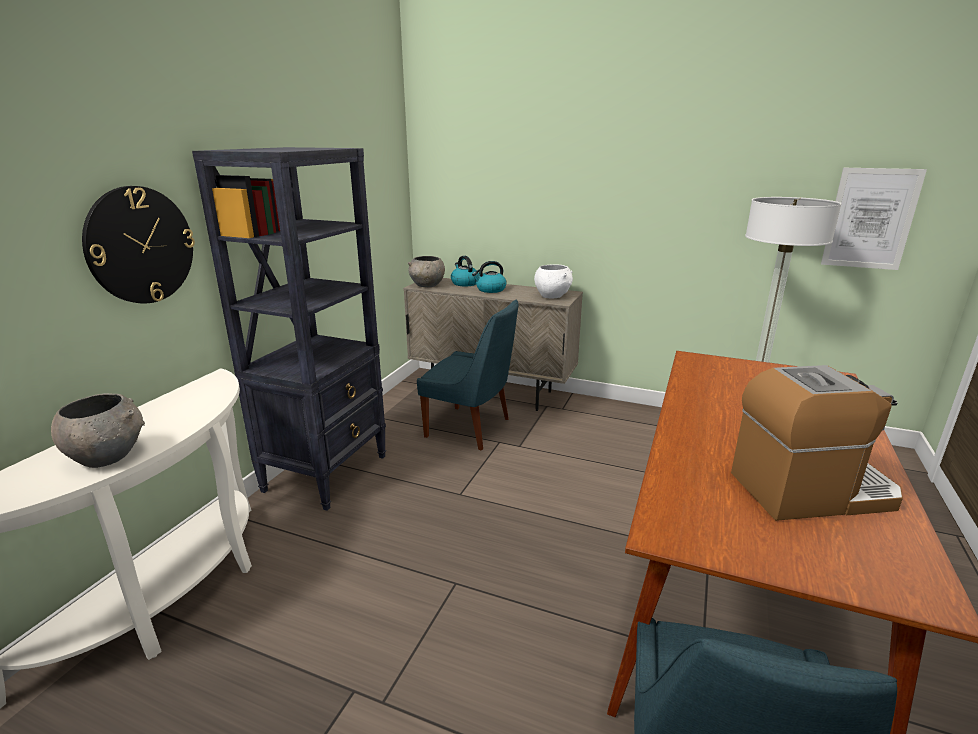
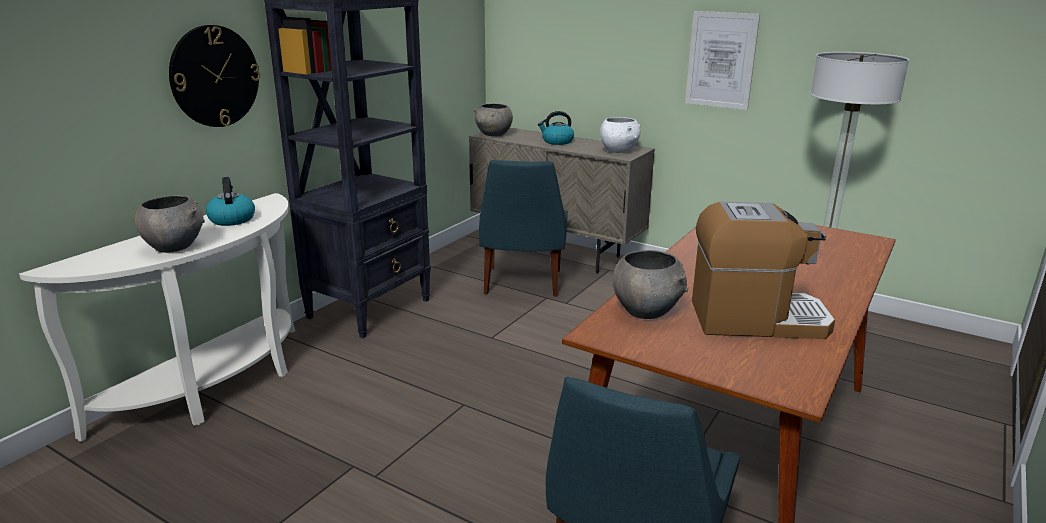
camera: 10 degrees right, 0 degrees up
(464, 283) = (533, 134): kettle -> kettle (231, 219)
(471, 428) = (522, 283): blue chair -> blue chair turned 60 degrees clockwise
(693, 492) = (646, 311): none -> grey bowl
(870, 219) = (959, 79): picture -> picture (721, 60)

